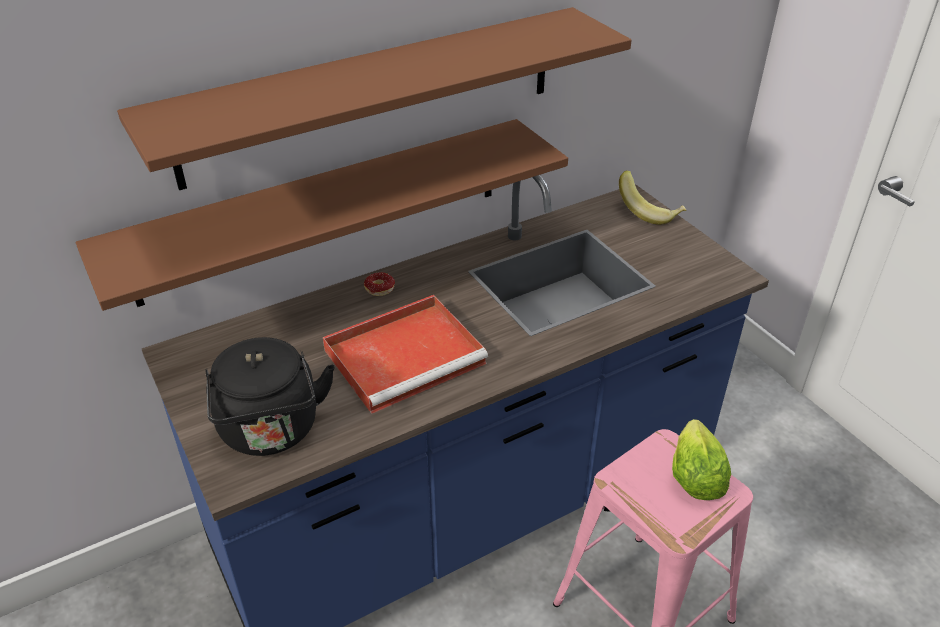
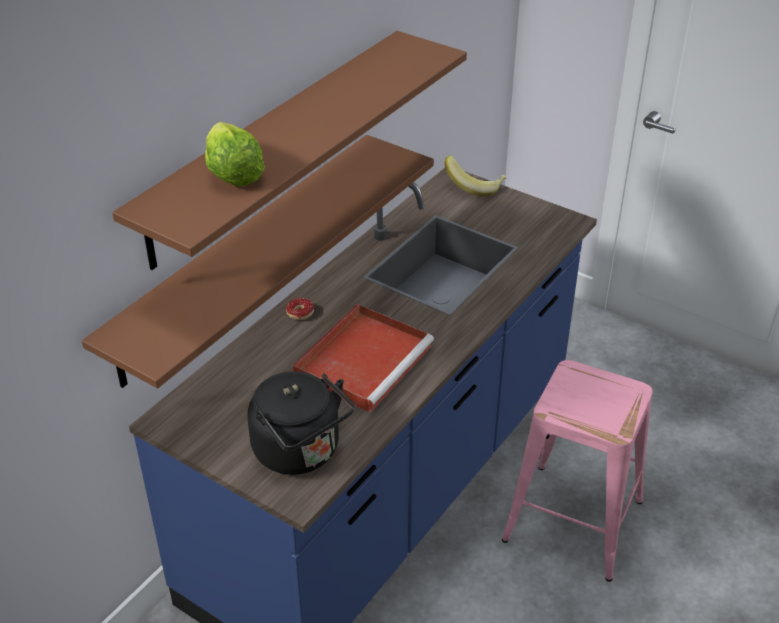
camera: 25 degrees left, 0 degrees up
(694, 476) = (604, 387): lettuce -> lettuce (232, 173)

